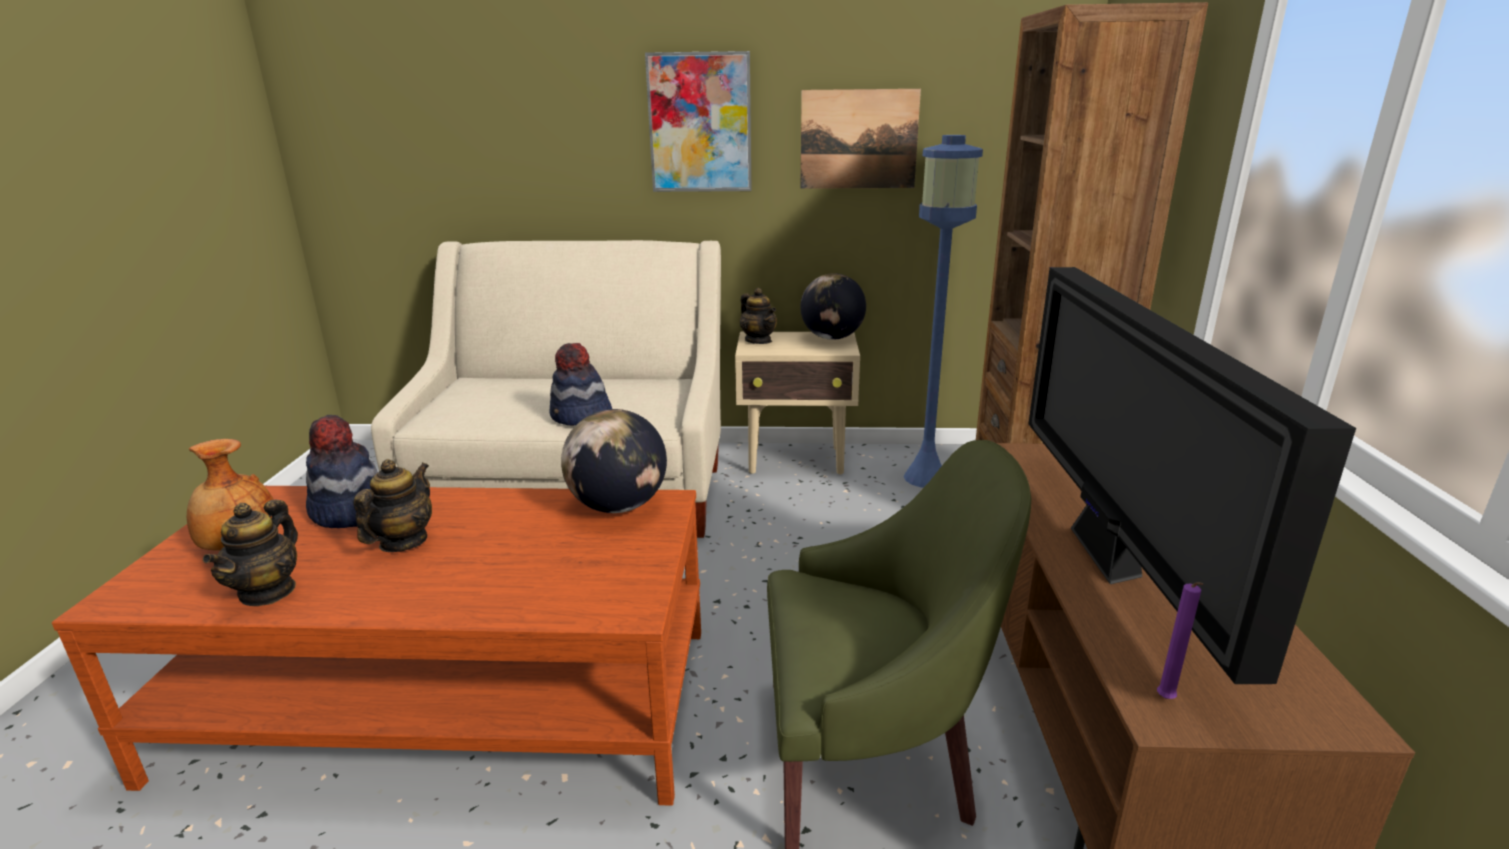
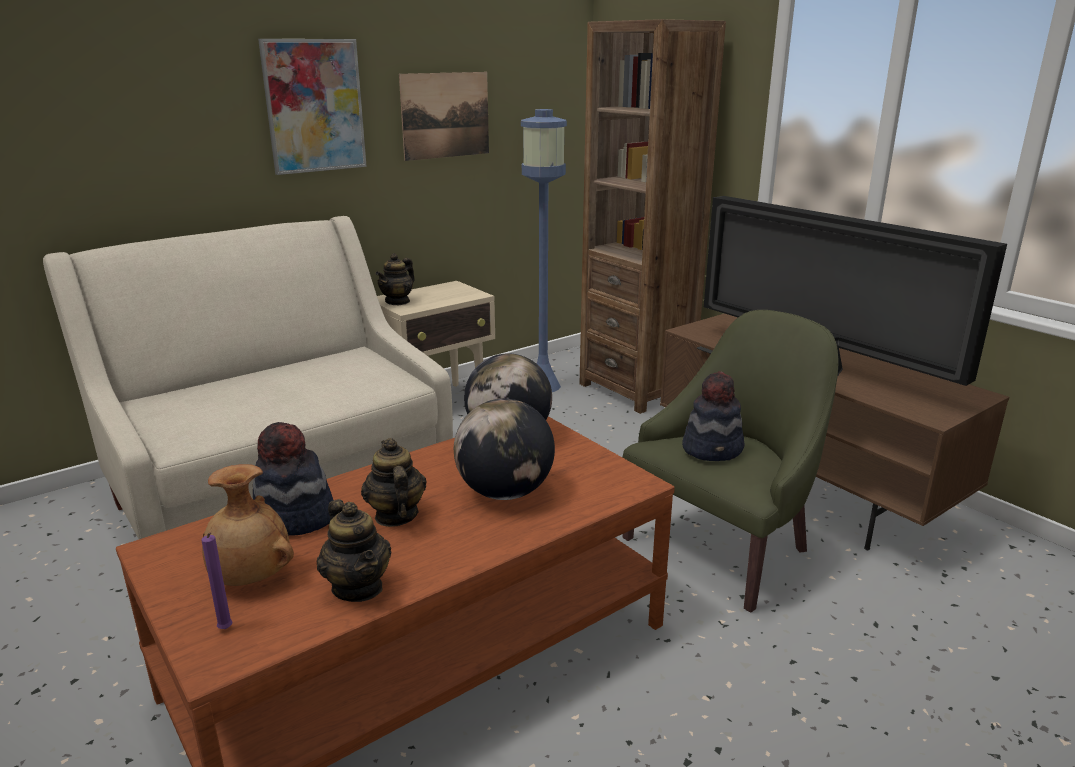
camera: 40 degrees left, 0 degrees up
(581, 417) = (332, 396): hat -> hat (713, 449)
(758, 341) = (397, 301): teapot -> teapot turned 105 degrees clockwise
(832, 338) = (450, 288): globe -> globe (504, 492)
(1166, 700) = (927, 412): purple candle -> purple candle (226, 630)

